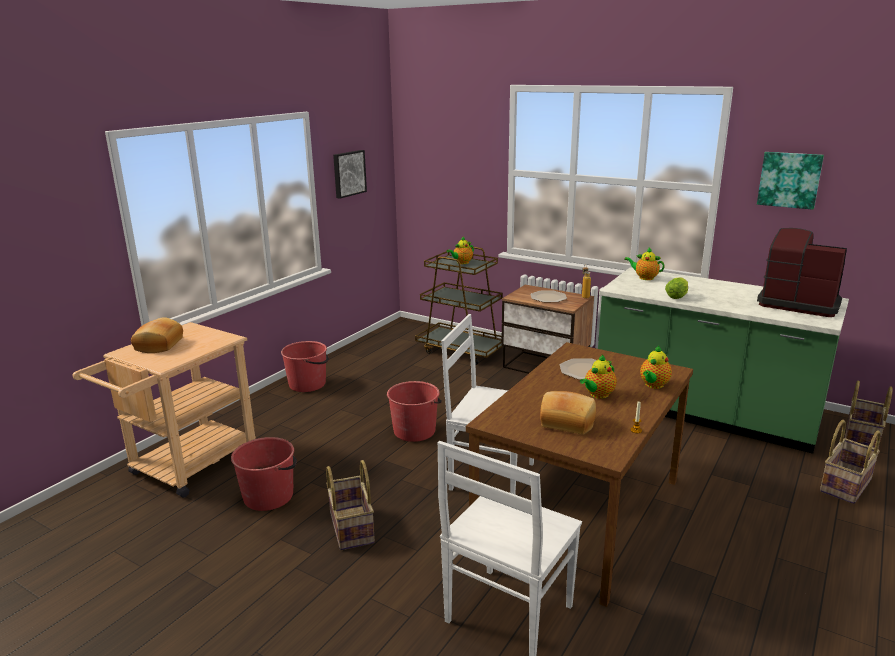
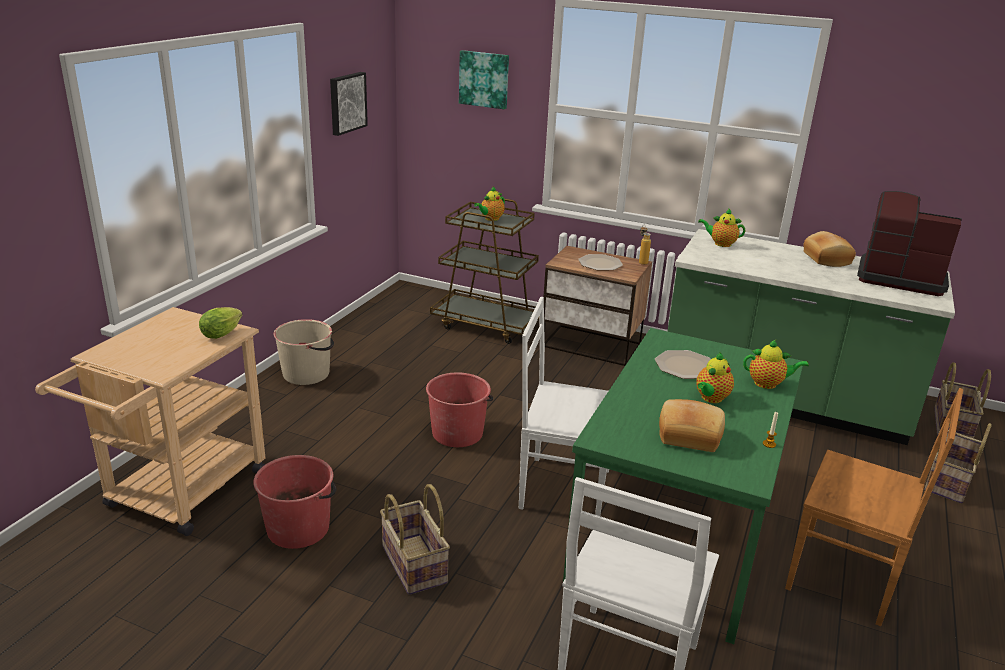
camera: 10 degrees left, 5 degrees up
(158, 345) = (142, 342): bread -> bread (825, 259)
(308, 384) = (307, 374): red bucket -> beige bucket
(579, 512) = (675, 530): brown dining table -> green dining table
(653, 385) = (768, 384): teapot -> teapot turned 105 degrees counterclockwise
(677, 296) = (766, 269): lettuce -> lettuce (223, 333)
(725, 560) = (846, 578): none -> brown chair
(789, 180) = (890, 133): picture -> picture (484, 79)

